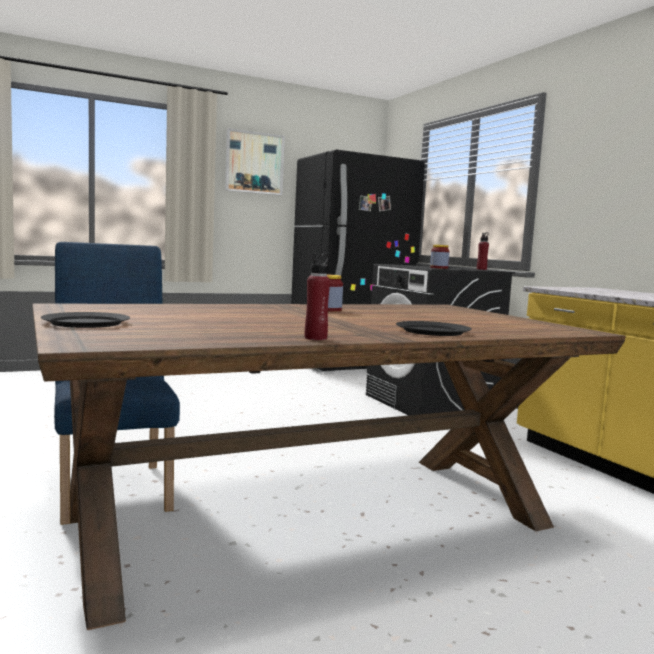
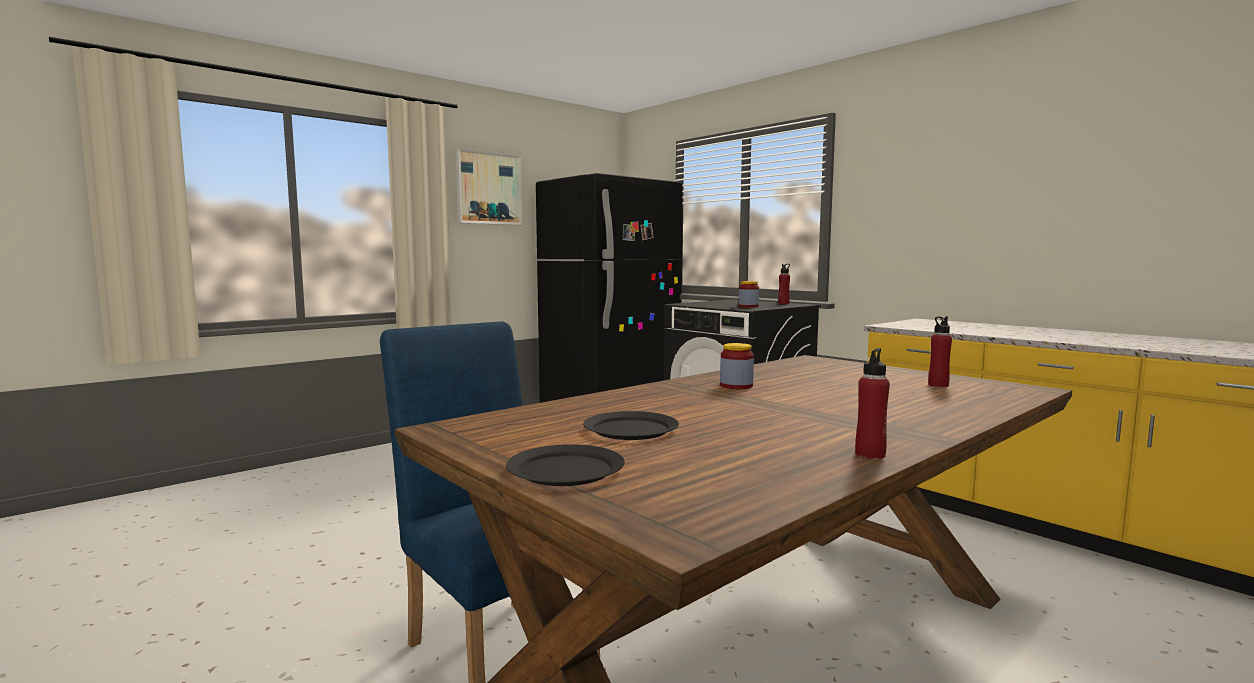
camera: 15 degrees left, 0 degrees up
(433, 331) = (927, 415): black plate -> black plate (631, 429)
(504, 323) = (938, 385): none -> red bottle

